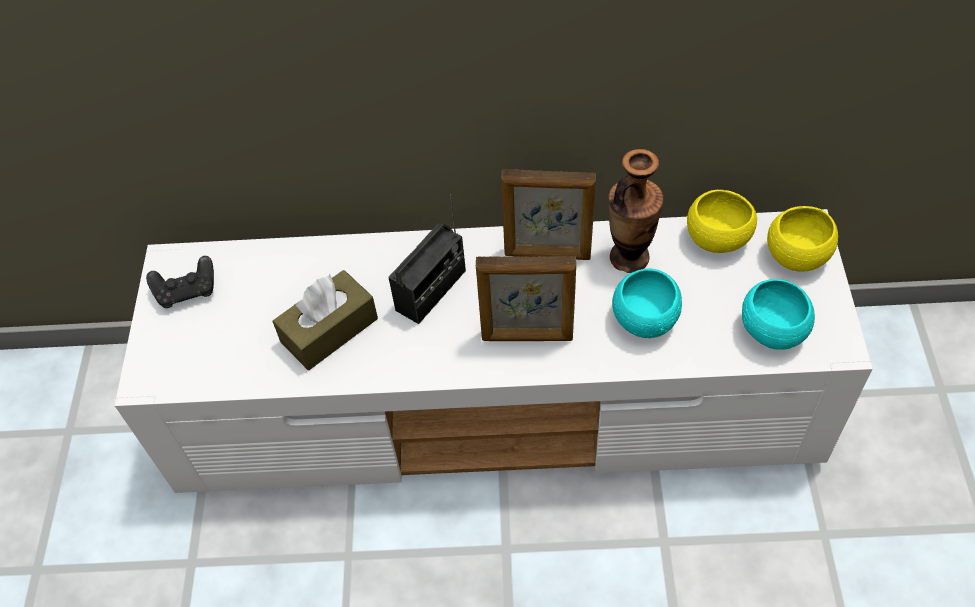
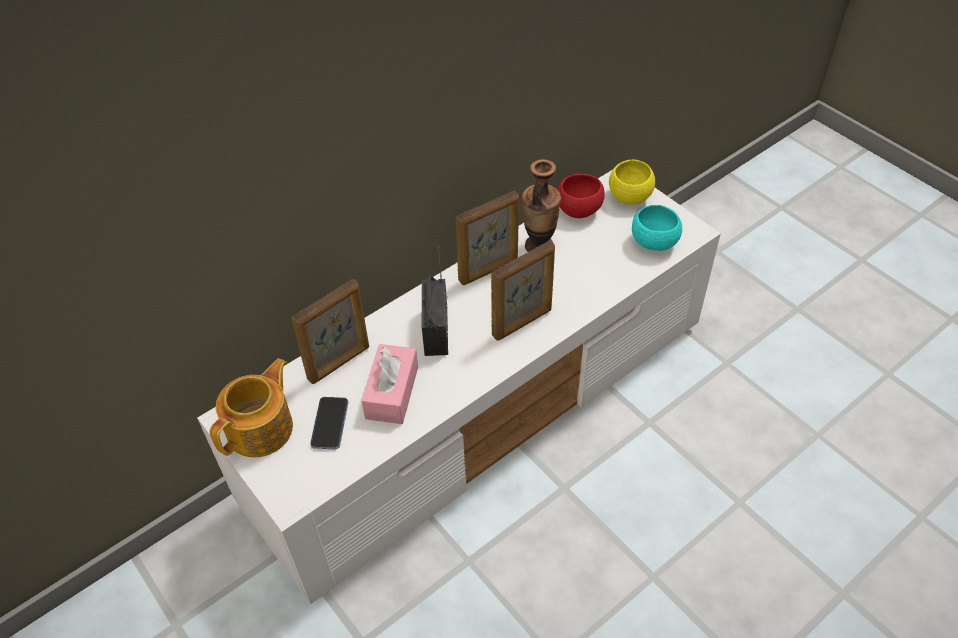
camera: 40 degrees left, 5 degrees down
(187, 291) = (262, 428): black game controller -> teapot
(246, 326) = (330, 424): none -> phone
(311, 267) = (339, 363): none -> picture frame
(329, 330) = (392, 392): brown tissue box -> pink tissue box
(644, 320) = (581, 275): turquoise bowl -> none
(717, 239) = (579, 210): yellow bowl -> red bowl

